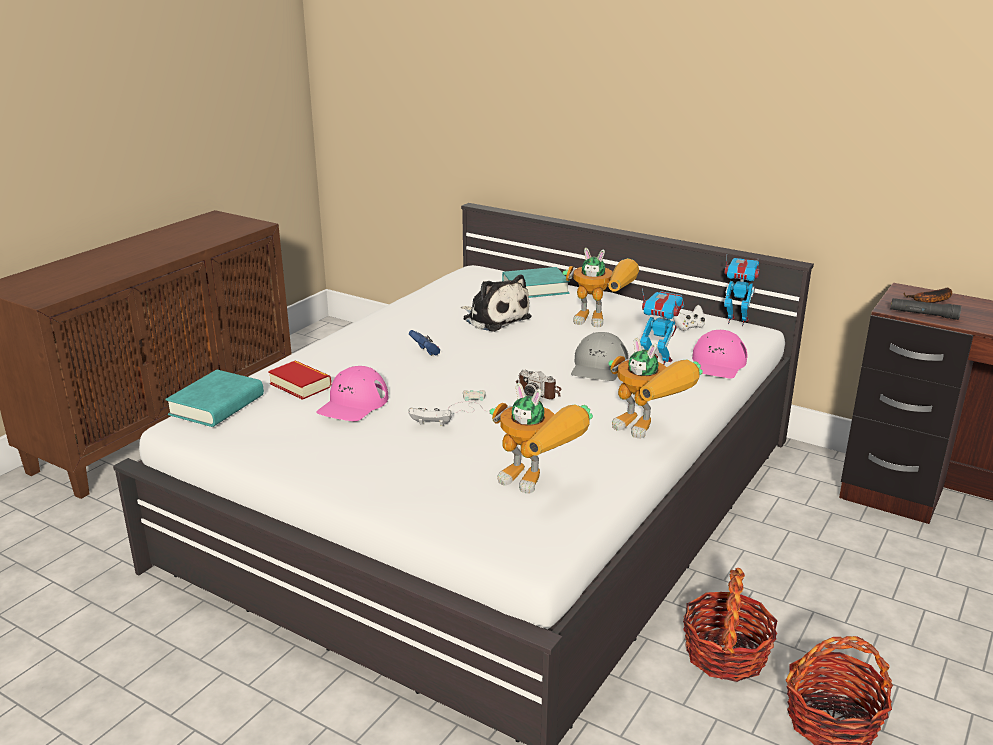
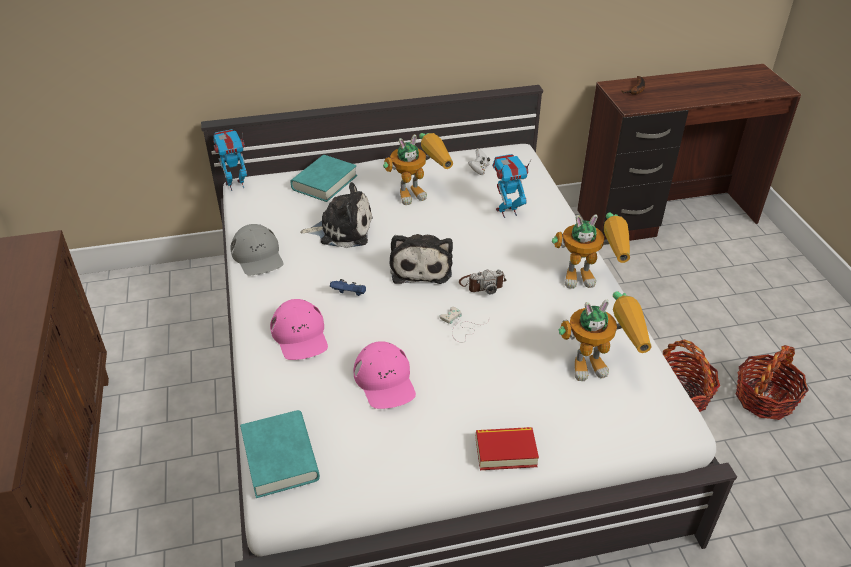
camera: 45 degrees left, 15 degrees up
(300, 385) = (313, 390): book -> book (505, 452)
(431, 426) = (464, 362): white game controller -> none
(511, 361) = (421, 267): none -> plush toy
(598, 367) = (481, 238): grey cap -> grey cap (258, 256)
(717, 364) = (542, 195): pink cap -> pink cap (300, 335)
(736, 321) = (497, 148): toy robot -> toy robot (235, 185)
(923, 314) = (651, 104): black flashlight -> none

